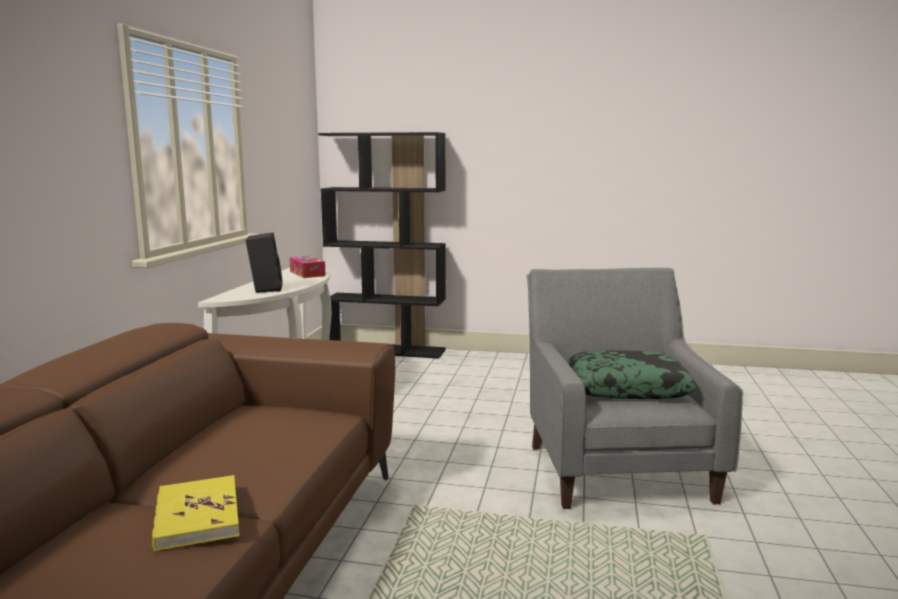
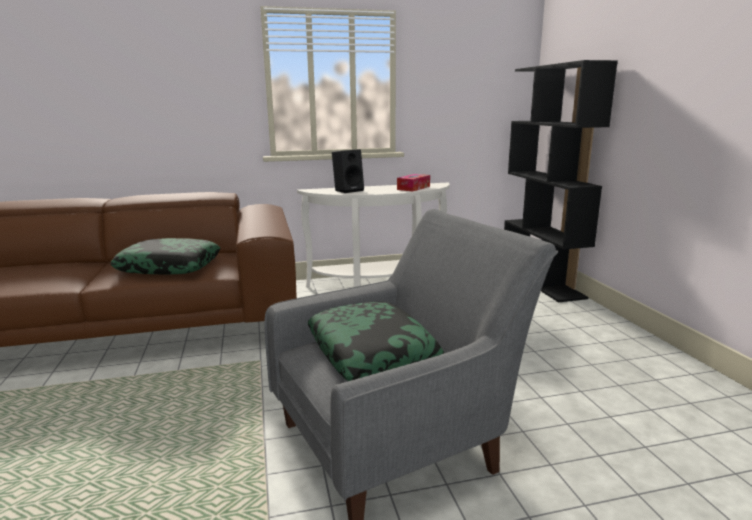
camera: 65 degrees right, 5 degrees up
(197, 516) = (71, 276): yellow book -> none
(265, 442) = (169, 266): none -> pillow

